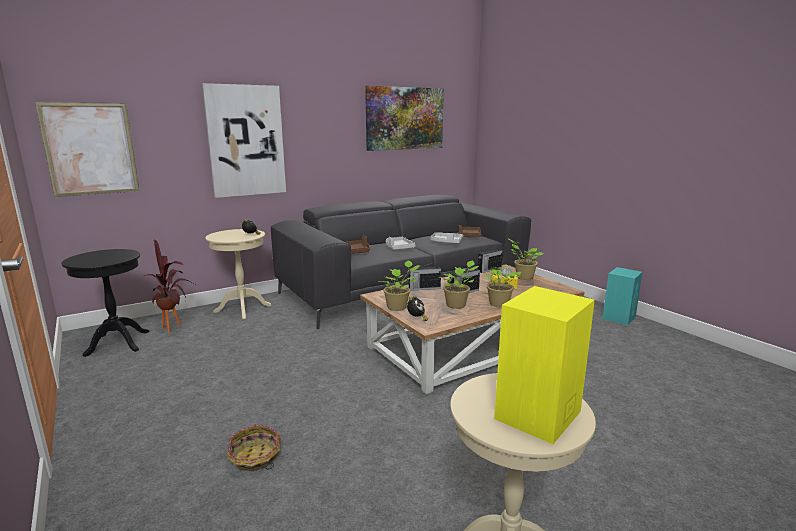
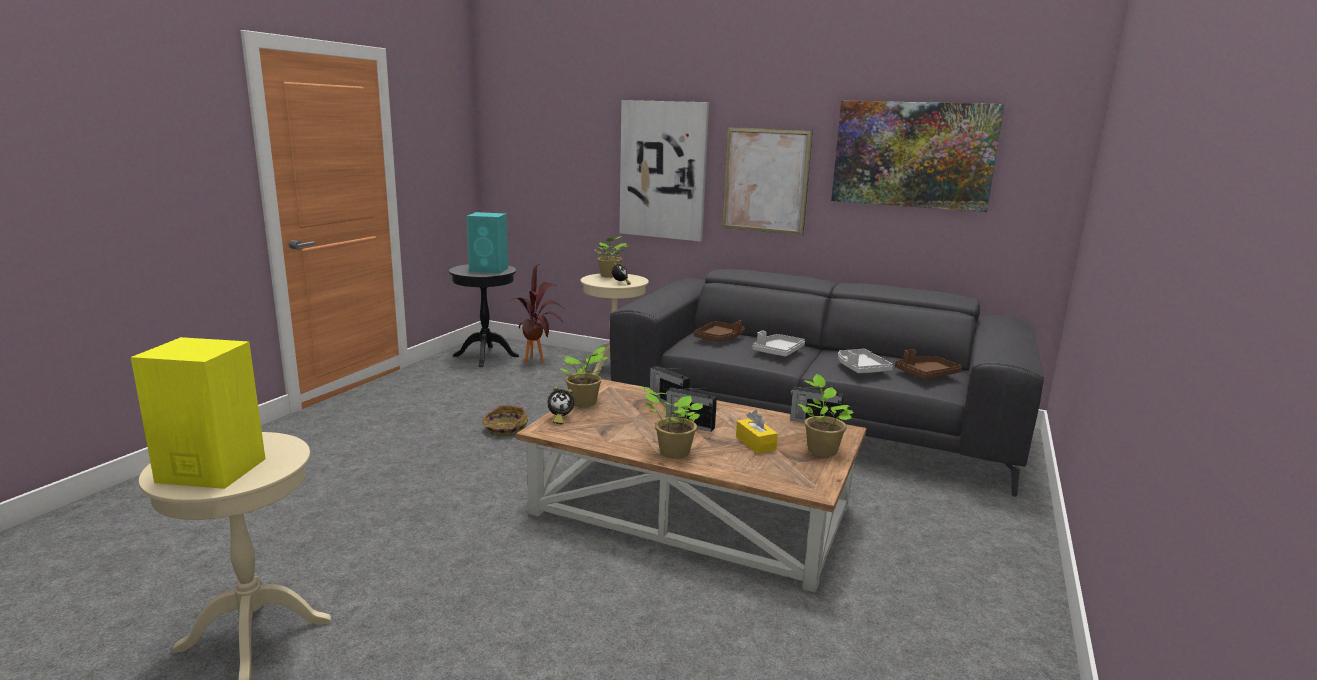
camera: 55 degrees right, 0 degrees up
(90, 149) = (522, 166): picture -> picture (765, 181)
(255, 457) = (352, 468): basket -> basket (505, 429)
(457, 305) = (633, 430): potted plant -> potted plant (609, 276)
(619, 317) = (1019, 630): turquoise speaker -> turquoise speaker (490, 270)

